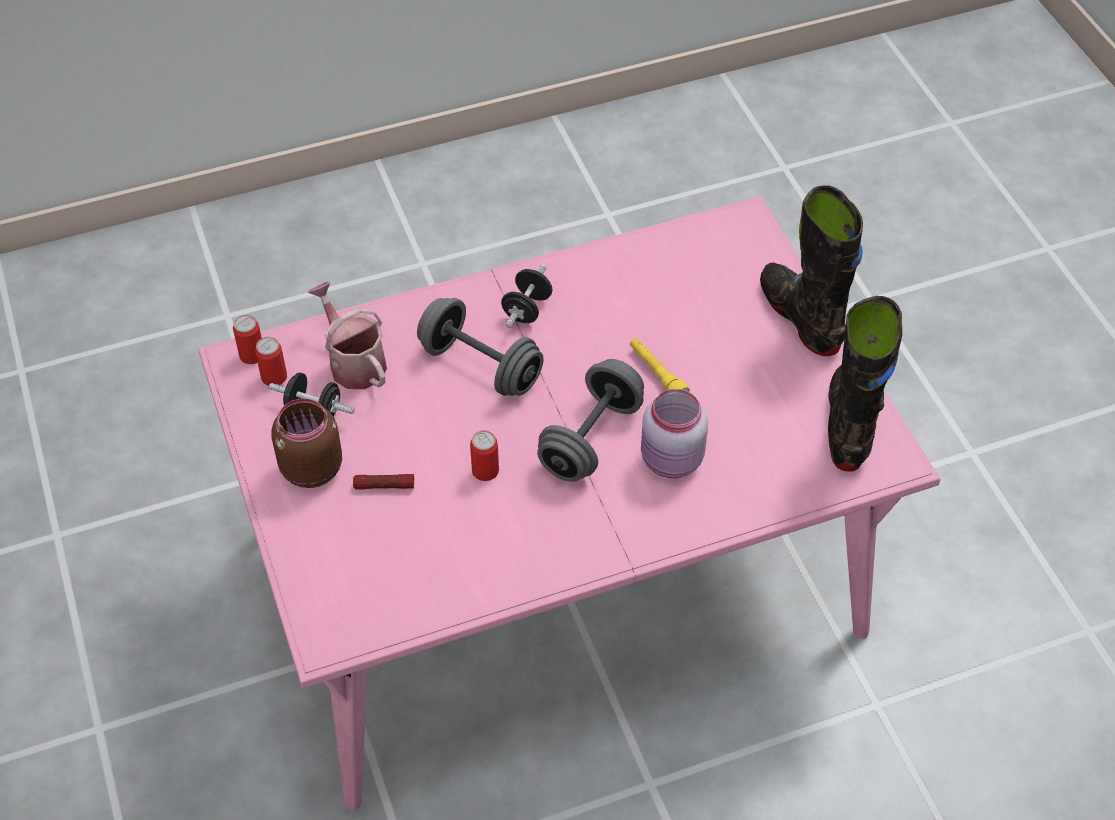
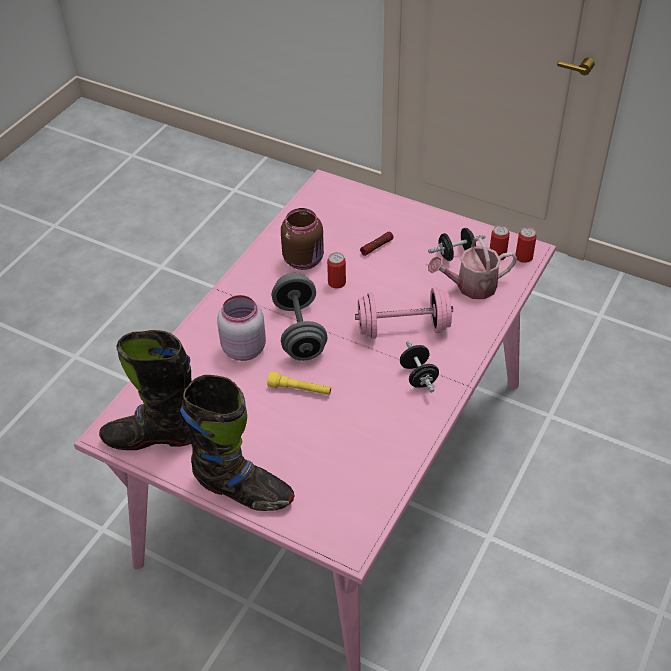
camera: 140 degrees right, 5 degrees down
(310, 468) = (421, 232): brown jar -> brown jar (304, 260)
(353, 362) = (471, 287): watering can -> watering can turned 150 degrees clockwise
(481, 366) = (403, 328): grey dumbbell -> pink dumbbell
(849, 424) = (154, 437): black boot -> black boot turned 120 degrees clockwise

